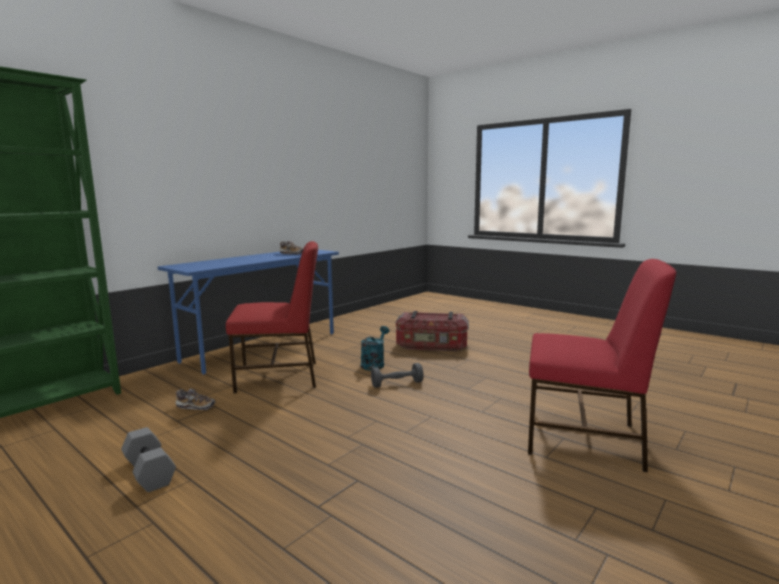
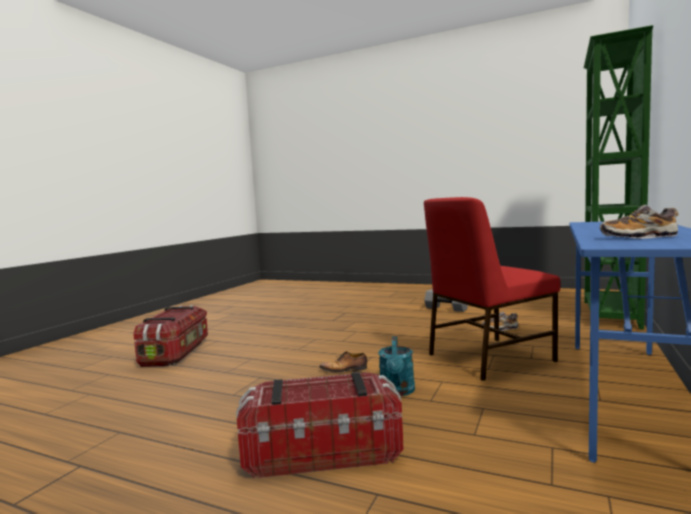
camera: 165 degrees right, 5 degrees down
(397, 384) = (344, 370): grey dumbbell -> shoe
(585, 439) = (176, 352): red chair -> storage box

